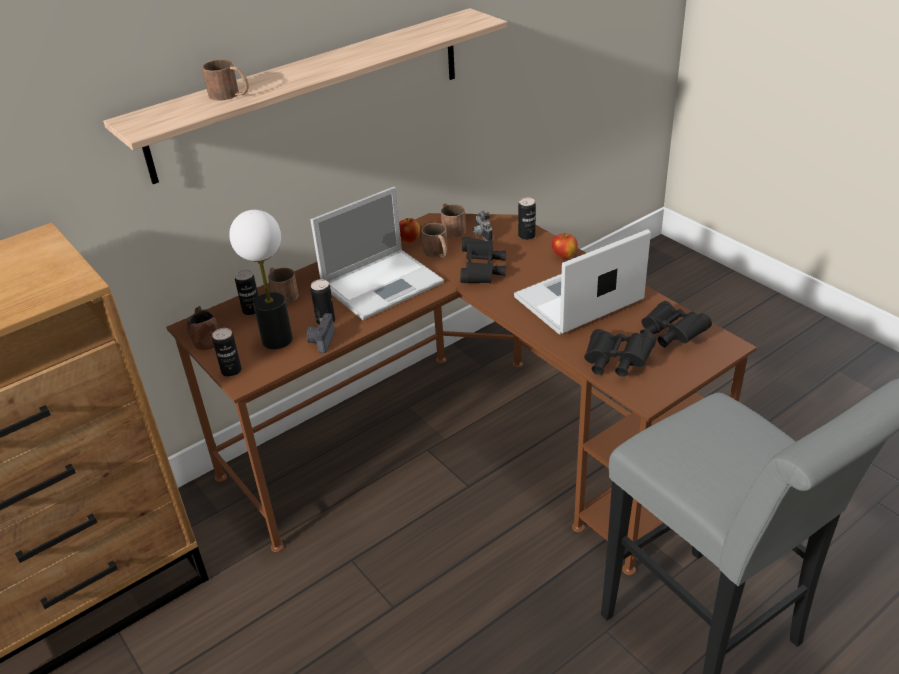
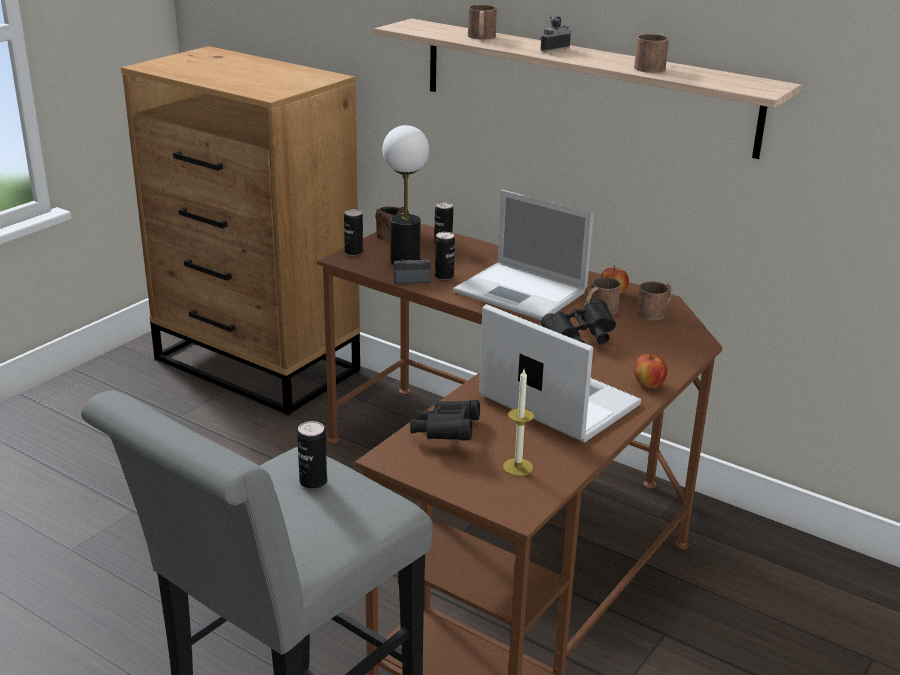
camera: 70 degrees right, 10 degrees down
(282, 293) = (477, 251): brown mug -> brown mug (653, 67)
(481, 235) = (653, 330): camera -> camera (552, 49)
(526, 236) = (675, 357): can -> can (313, 482)
(669, 335) = (518, 467): black binoculars -> candle

